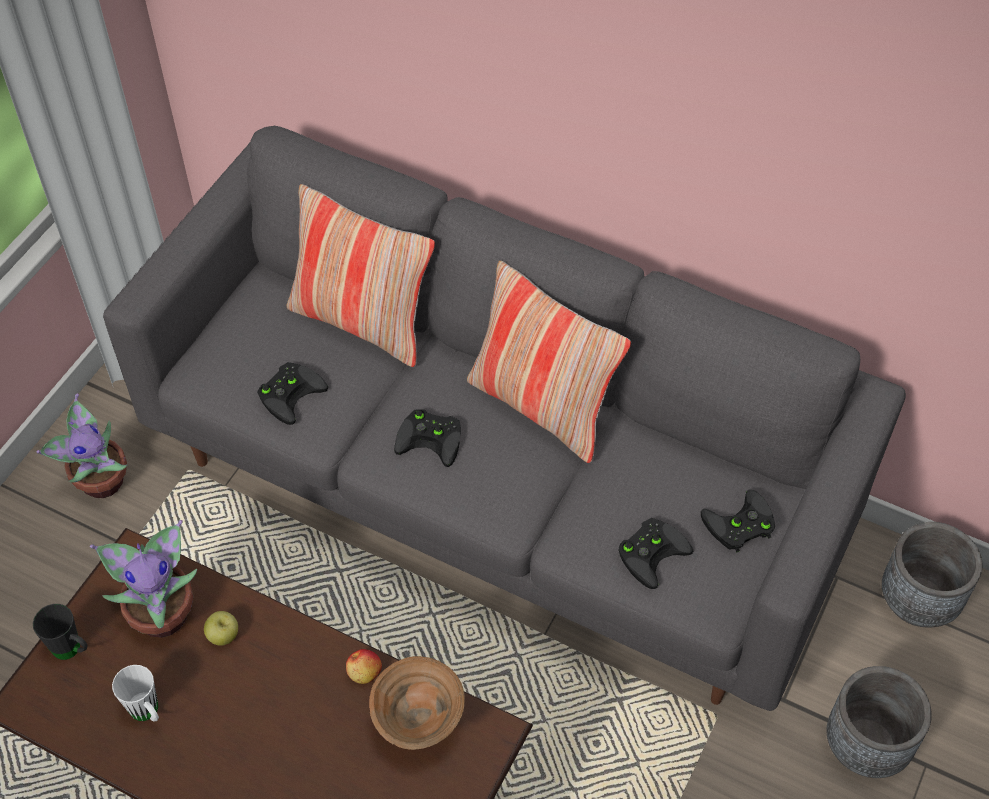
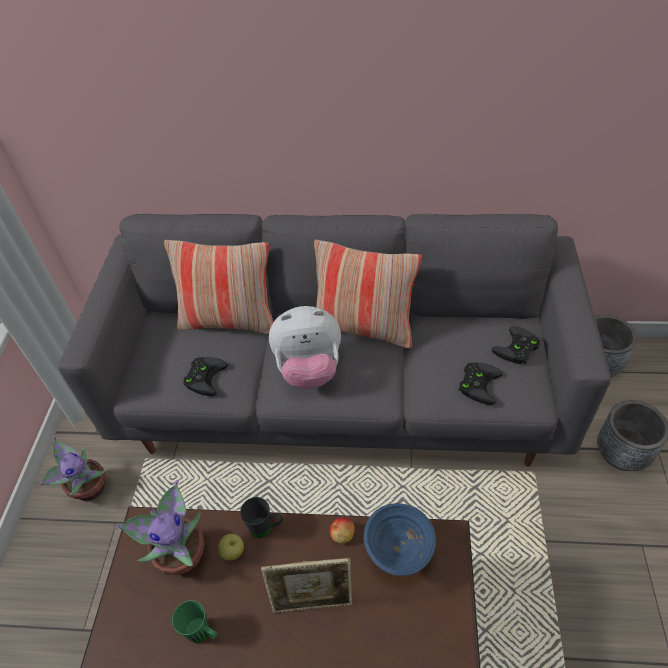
camera: 20 degrees left, 5 degrees down
(72, 650) = (125, 611): black mug -> black mug (266, 528)
(148, 714) = (204, 634): white mug -> green mug
(288, 735) = (313, 603): none -> picture frame
(419, 726) = (399, 555): brown bowl -> blue bowl
(432, 438) = (309, 369): black game controller -> plush toy

